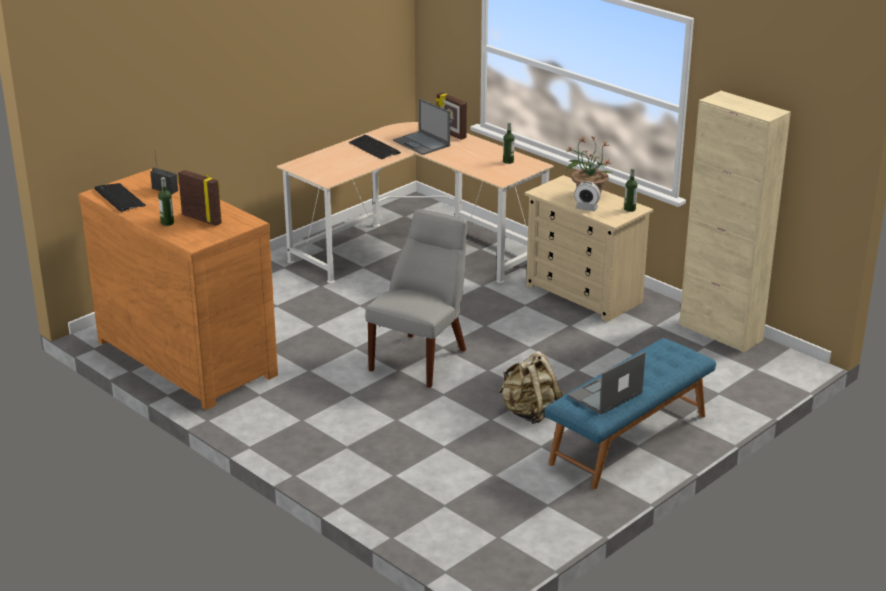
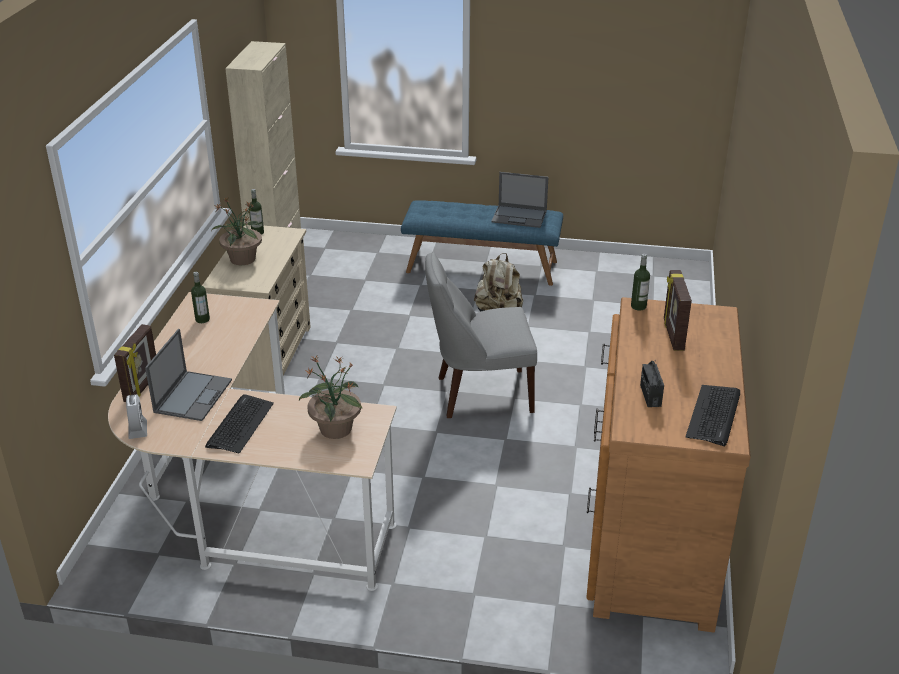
camera: 125 degrees left, 5 degrees up
(167, 223) = (711, 351): bottle -> bottle (638, 306)
(330, 167) = (335, 430): none -> potted plant
(586, 208) = (276, 251): alarm clock -> alarm clock (138, 430)

